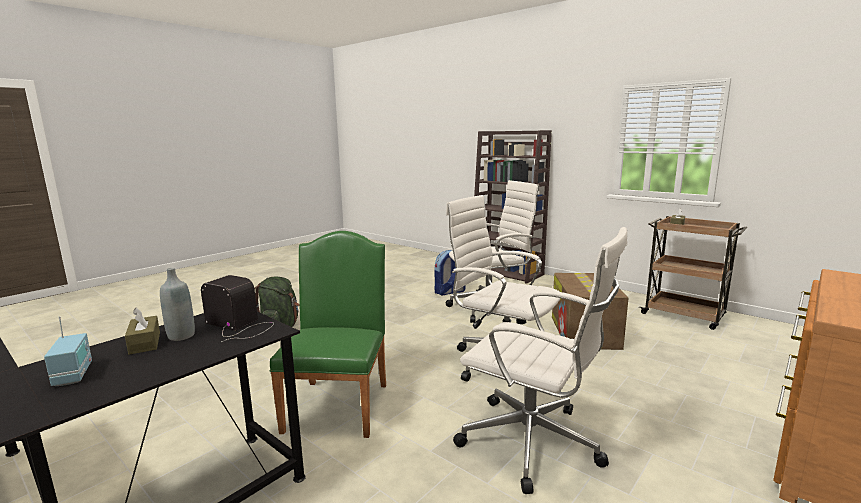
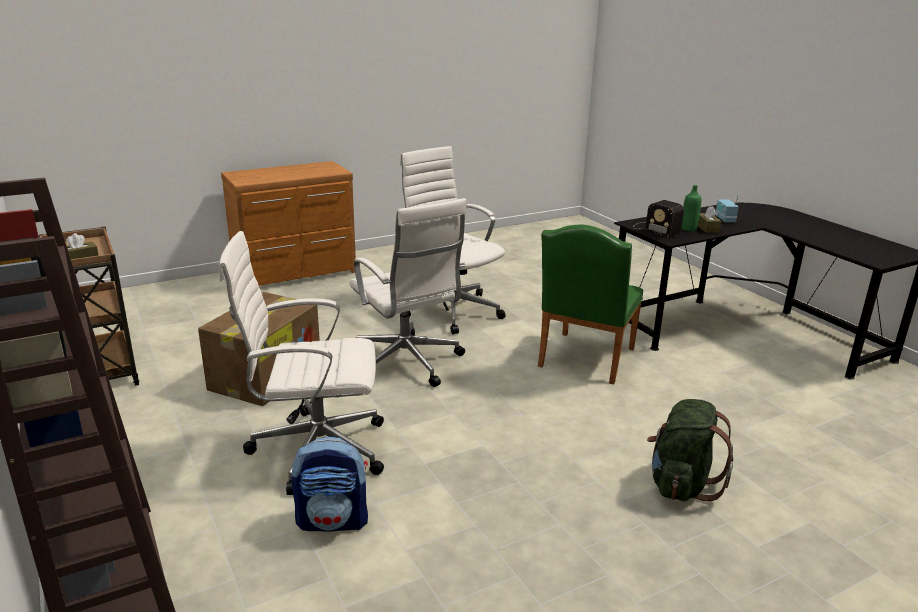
camera: 160 degrees left, 10 degrees up
(181, 336) = (688, 229): grey bottle -> green bottle

